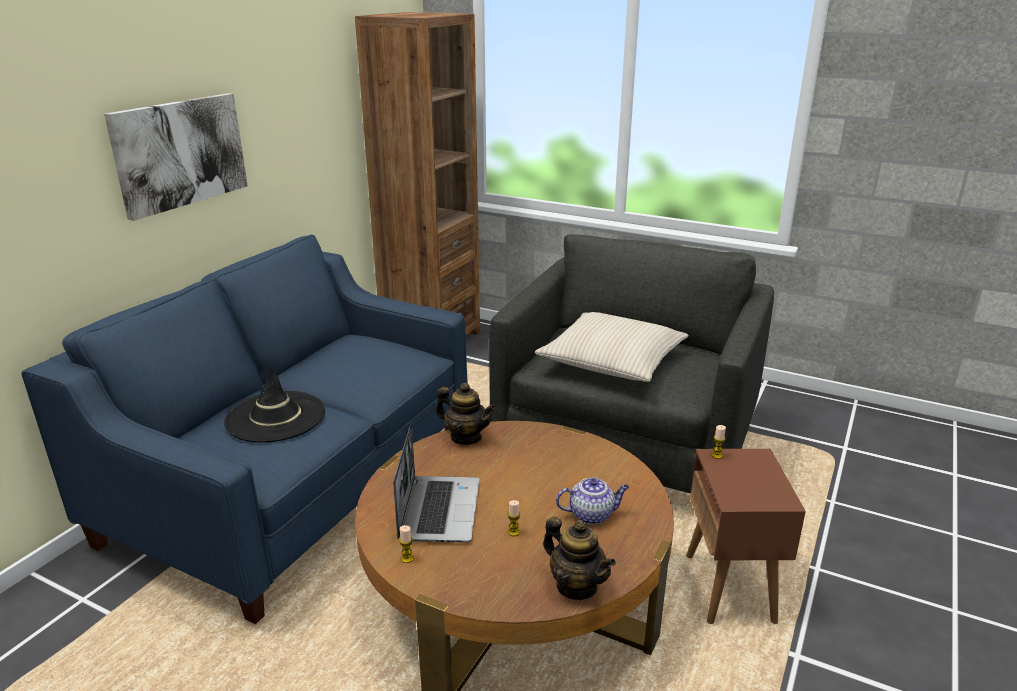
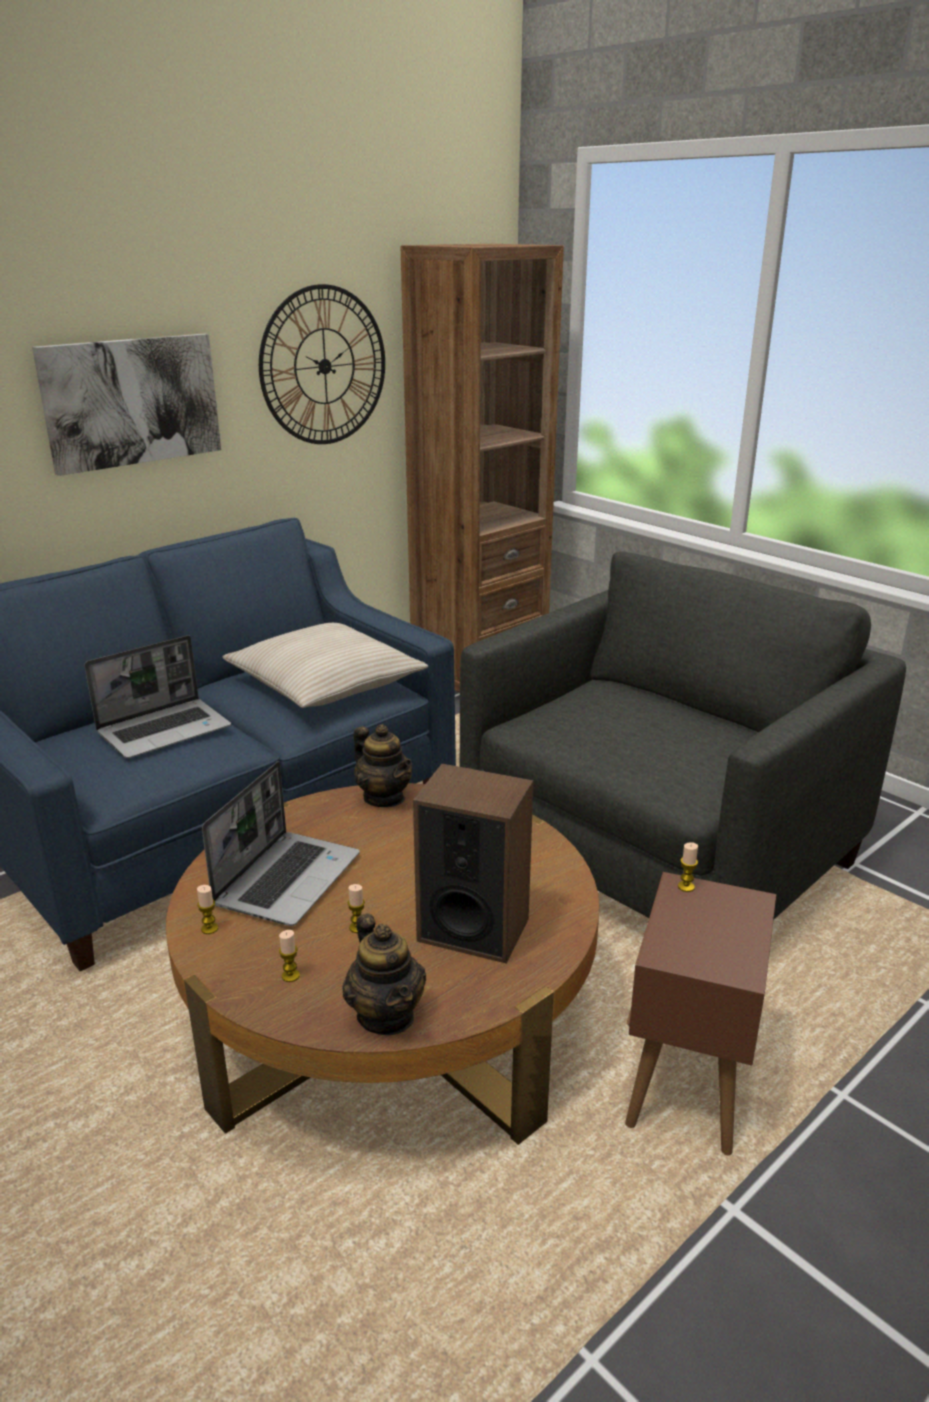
camera: 20 degrees right, 0 degrees up
(275, 417) = (165, 730): black hat -> laptop
(310, 113) = (324, 366): none -> wall clock
(491, 576) = (290, 976): none -> candle
(592, 514) = (473, 929): teapot -> speaker
(612, 360) = (621, 731): beige pillow -> beige pillow (325, 683)

